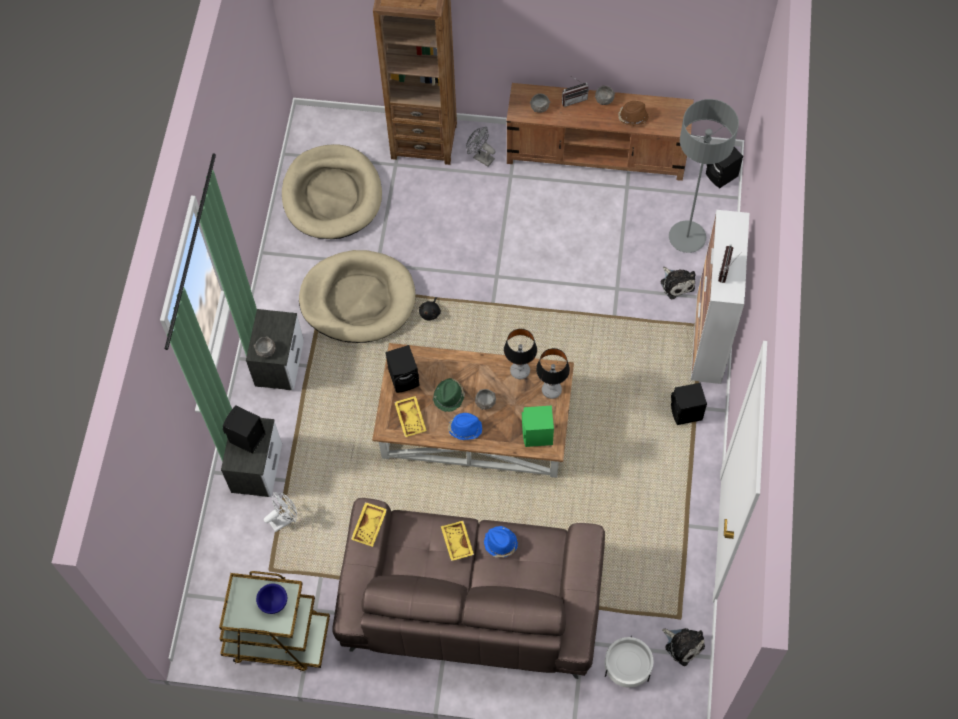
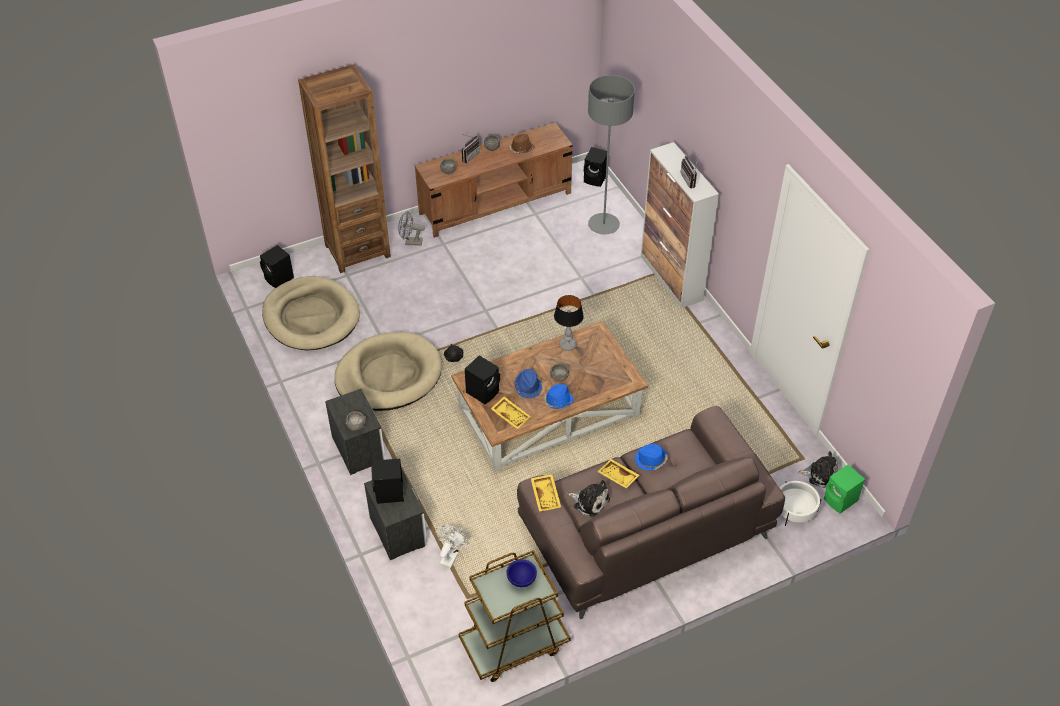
camera: 35 degrees left, 15 degrees down
(449, 396) = (528, 387): green hat -> blue hat
(537, 436) = (616, 379): green speaker -> green speaker (841, 501)
(552, 390) = (602, 345): table lamp -> none
(676, 283) = (620, 255): plush toy -> plush toy (590, 502)
(686, 413) = (695, 330): black speaker -> black speaker (279, 279)

